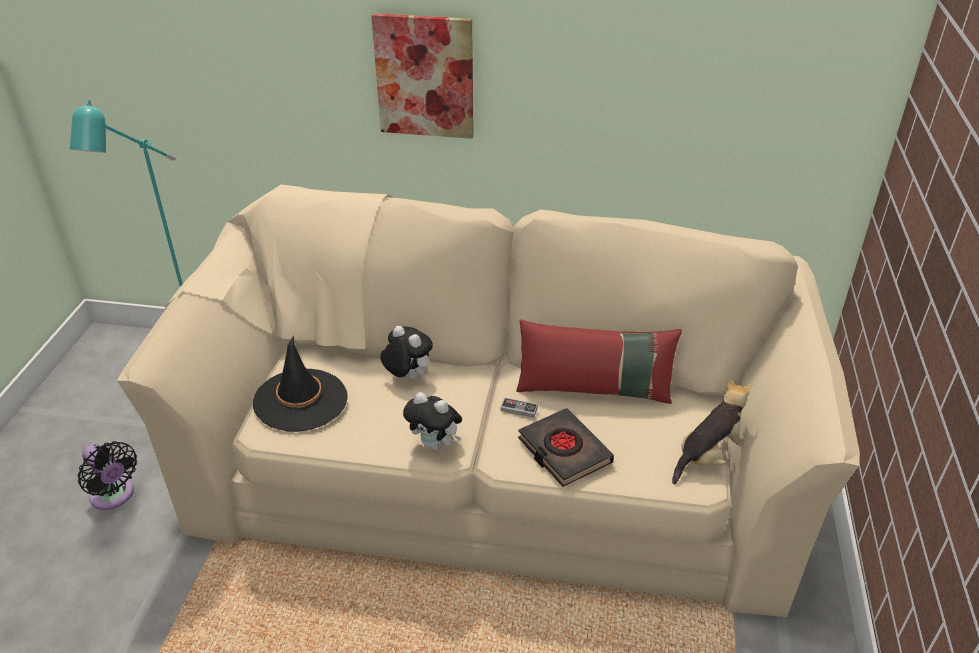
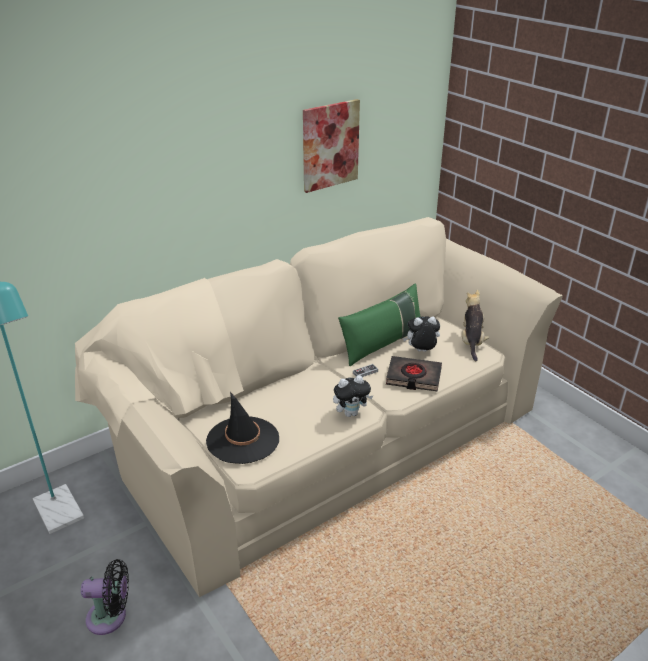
camera: 45 degrees left, 5 degrees down
(407, 376) = (280, 393): plush toy -> plush toy (421, 352)
(425, 76) = (197, 186): picture -> picture (330, 145)
(594, 389) = (382, 344): red pillow -> green pillow

